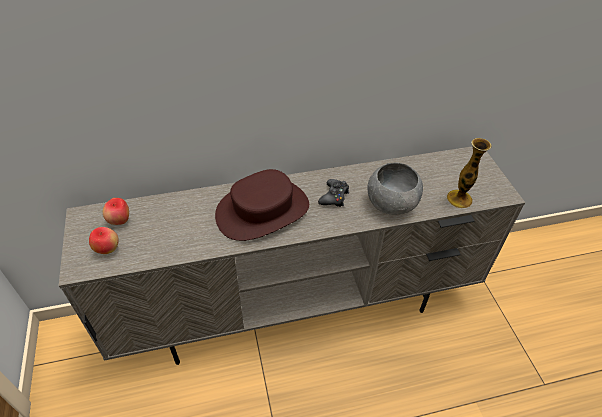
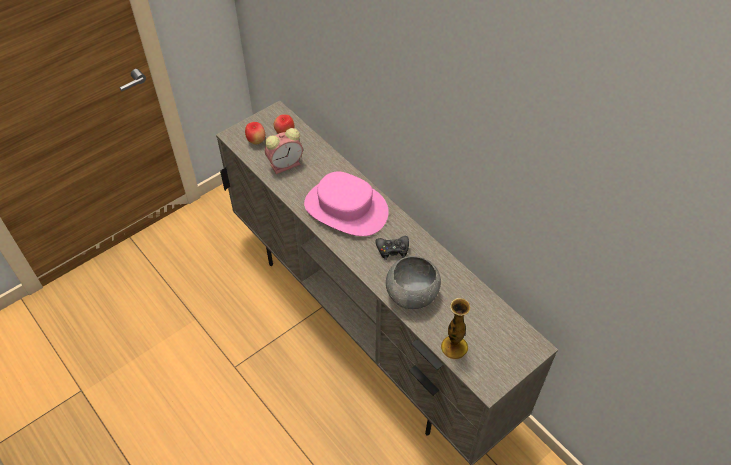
camera: 65 degrees right, 5 degrees up
(165, 235) = (286, 164): none -> alarm clock
(263, 211) = (345, 209): brown hat -> pink hat

